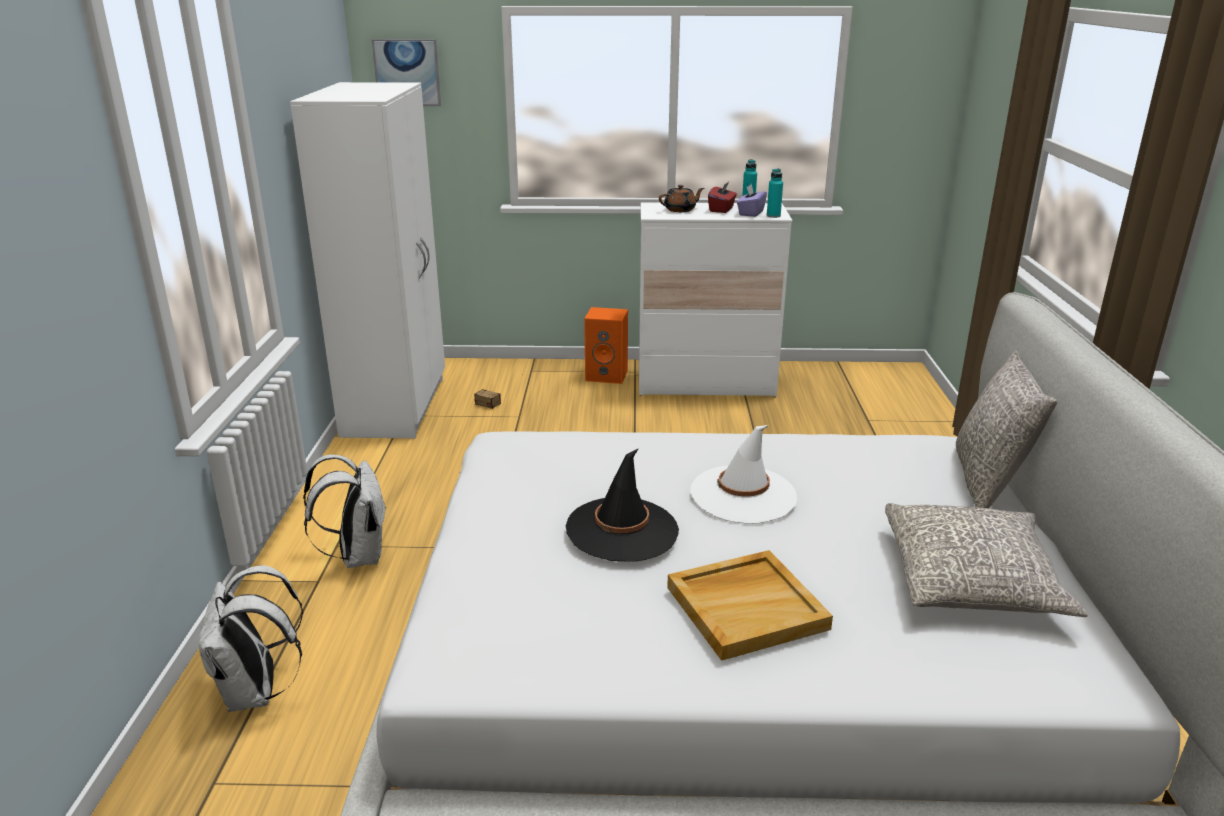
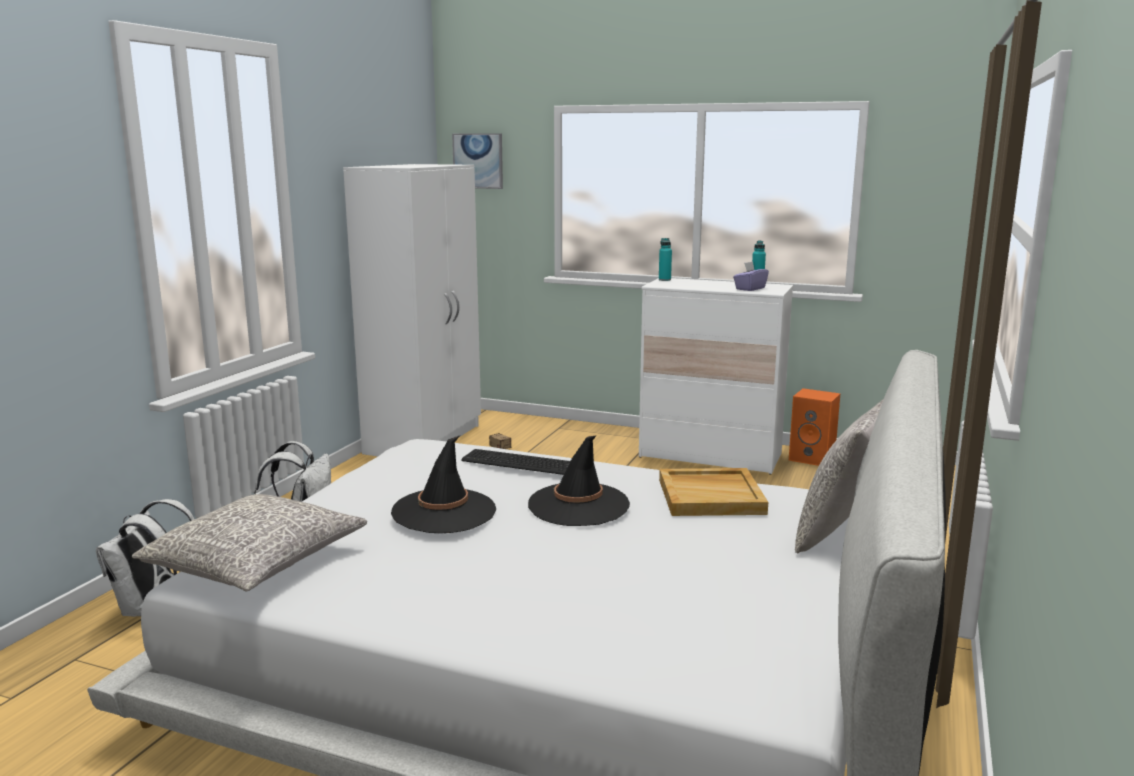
camera: 20 degrees right, 10 degrees down
(608, 375) = (624, 439): orange speaker -> orange speaker (813, 458)
(639, 451) = (520, 463): none -> keyboard
(680, 210) = (687, 283): brown teapot -> none
(721, 209) = (726, 285): red tissue box -> none
(743, 495) = (578, 505): white hat -> black hat
(747, 607) = (489, 579): beige tray -> beige tray (711, 496)
(773, 216) = (769, 291): turquoise bottle -> turquoise bottle (664, 280)
(971, 580) = (729, 600): grey pillow -> grey pillow (256, 563)

